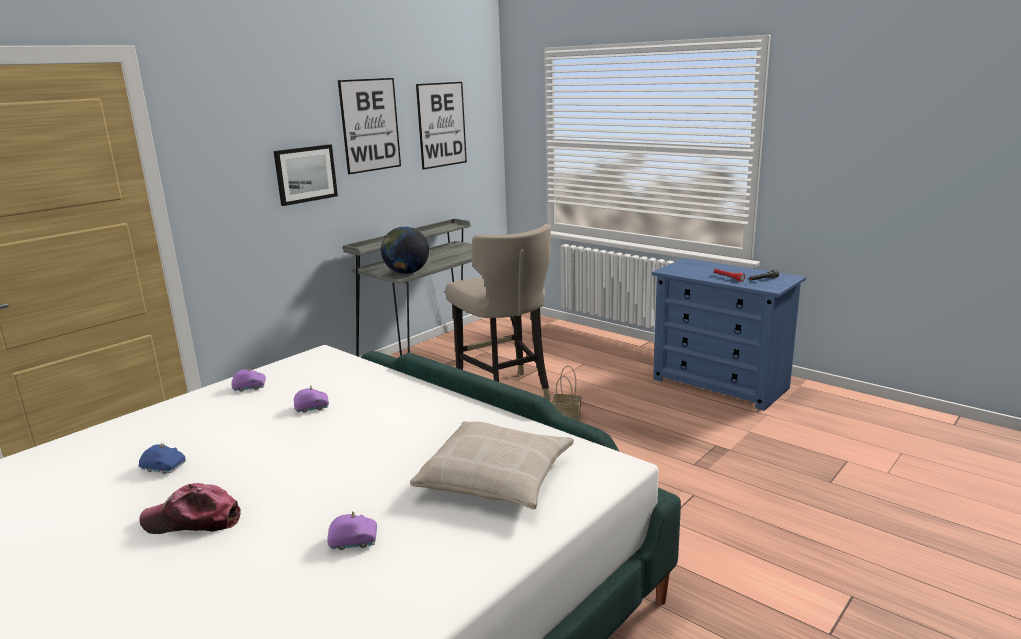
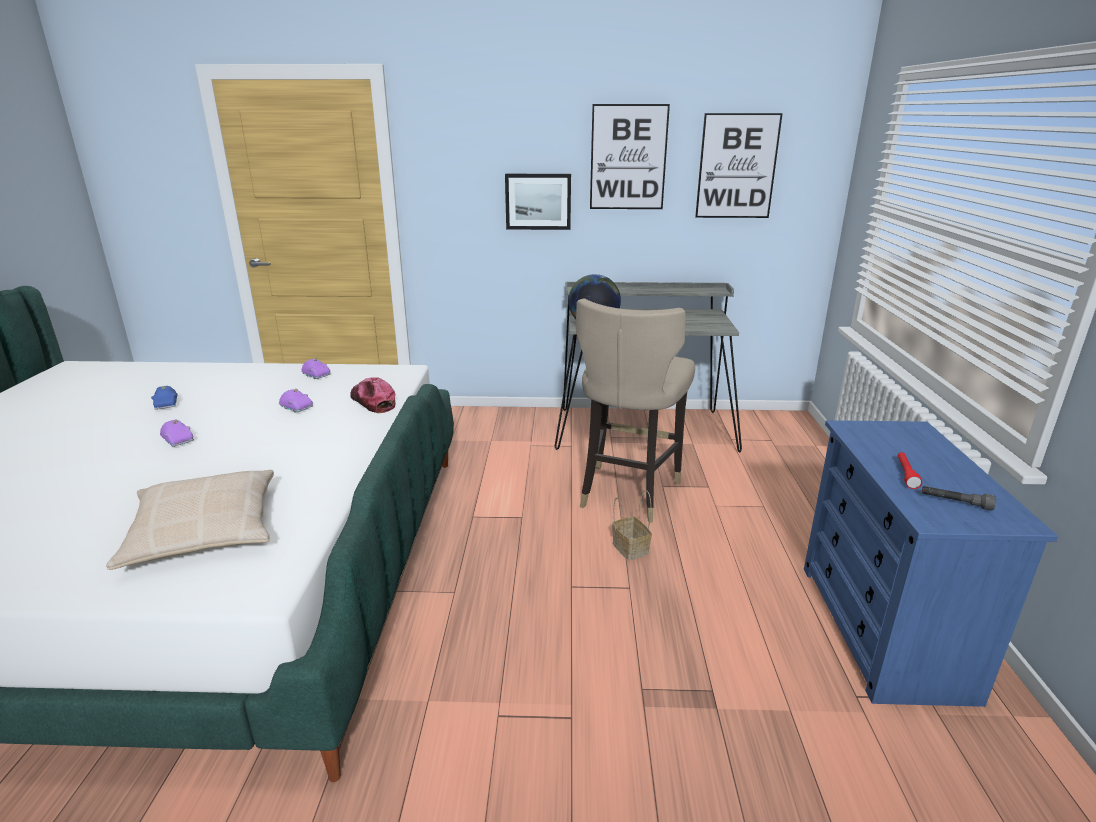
camera: 50 degrees right, 5 degrees up
(193, 521) = (90, 444): cap -> cap (373, 401)
(353, 541) = (69, 511): purple toy car -> purple toy car (178, 440)

